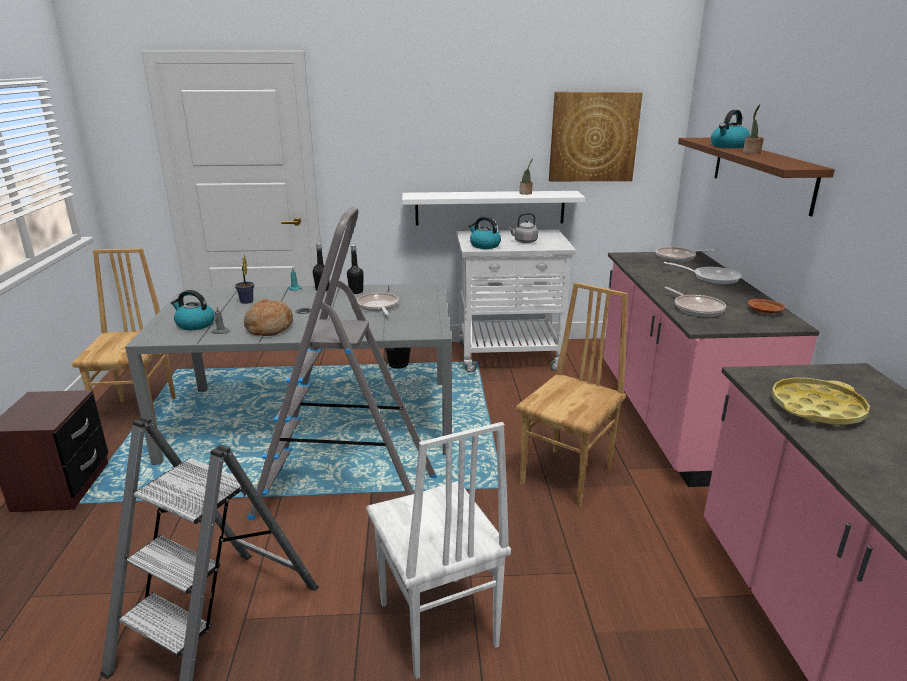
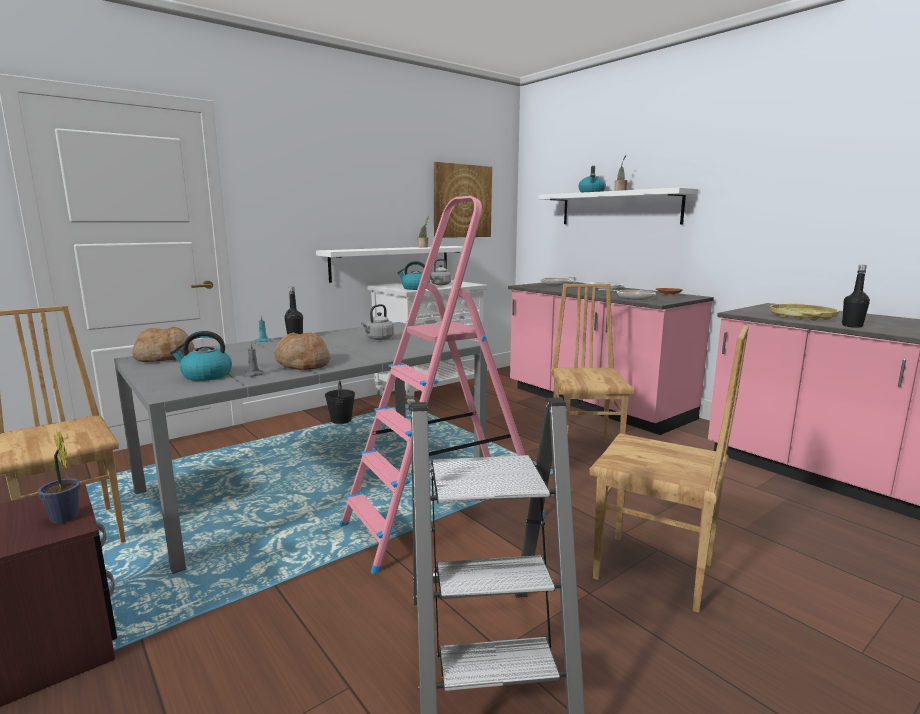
camera: 35 degrees left, 10 degrees down
(208, 295) = (165, 357): none -> bread
(246, 302) = (230, 355): potted plant -> potted plant (65, 519)
(345, 497) = (443, 521): grey step ladder -> pink step ladder
(356, 292) = (333, 334): black bottle -> black bottle (852, 326)
(378, 307) = (378, 339): frying pan -> grey kettle
(436, 625) = (654, 572): white chair -> brown chair
(761, 172) = (619, 208): brown shelf -> white shelf

